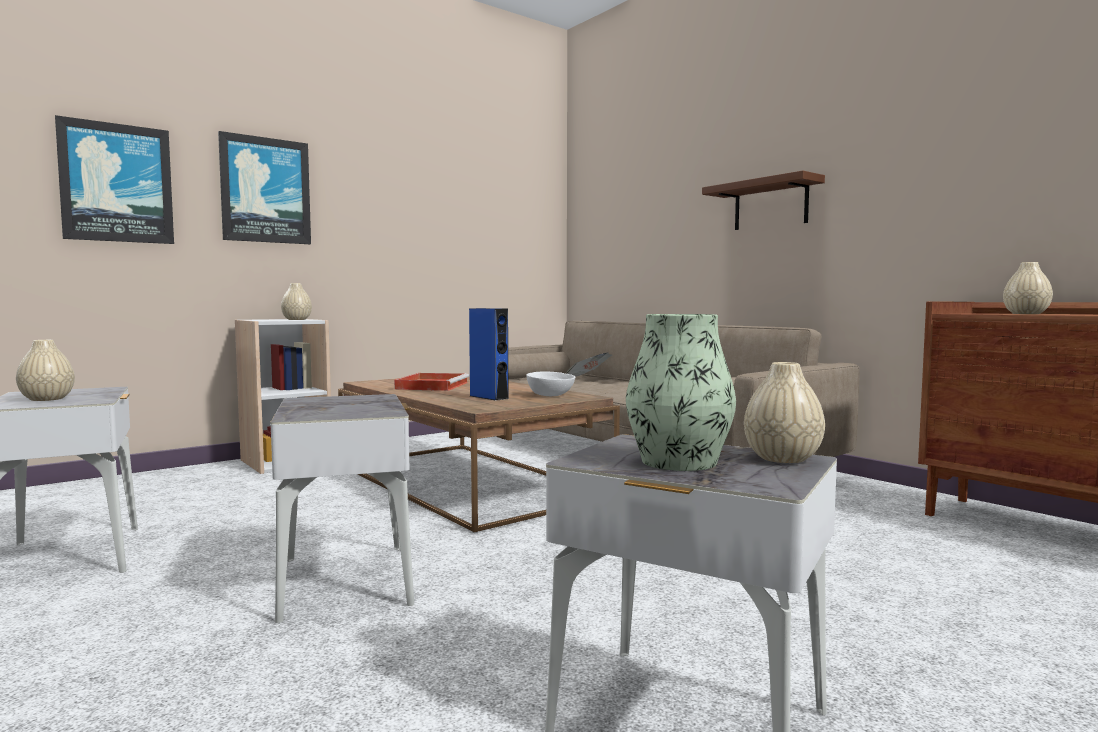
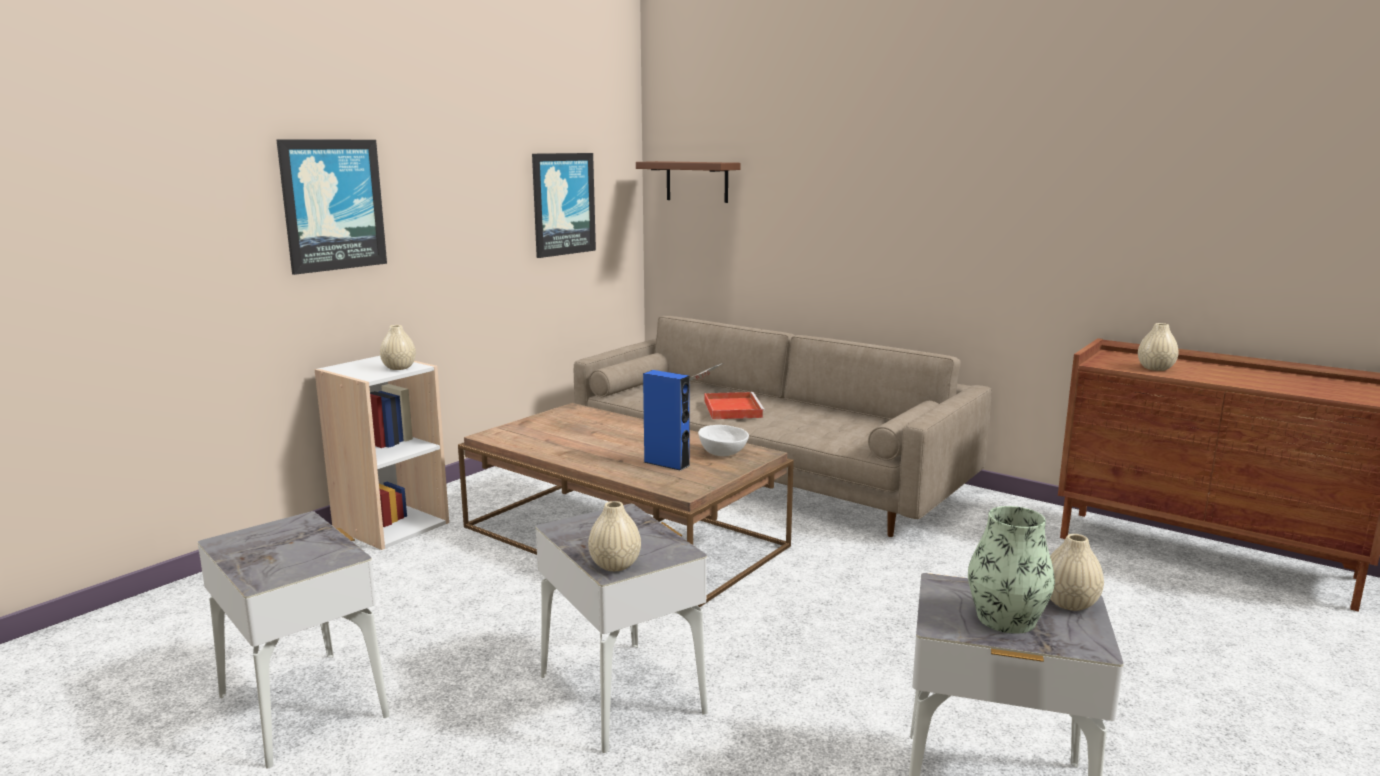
camera: 15 degrees left, 10 degrees up
(47, 399) = (283, 557): beige vase -> beige vase (615, 565)
(117, 183) = (169, 223): picture -> picture (563, 204)
(432, 385) = (576, 438): red tray -> red tray (732, 408)
(770, 205) = (902, 213): brown shelf -> brown shelf (697, 181)

